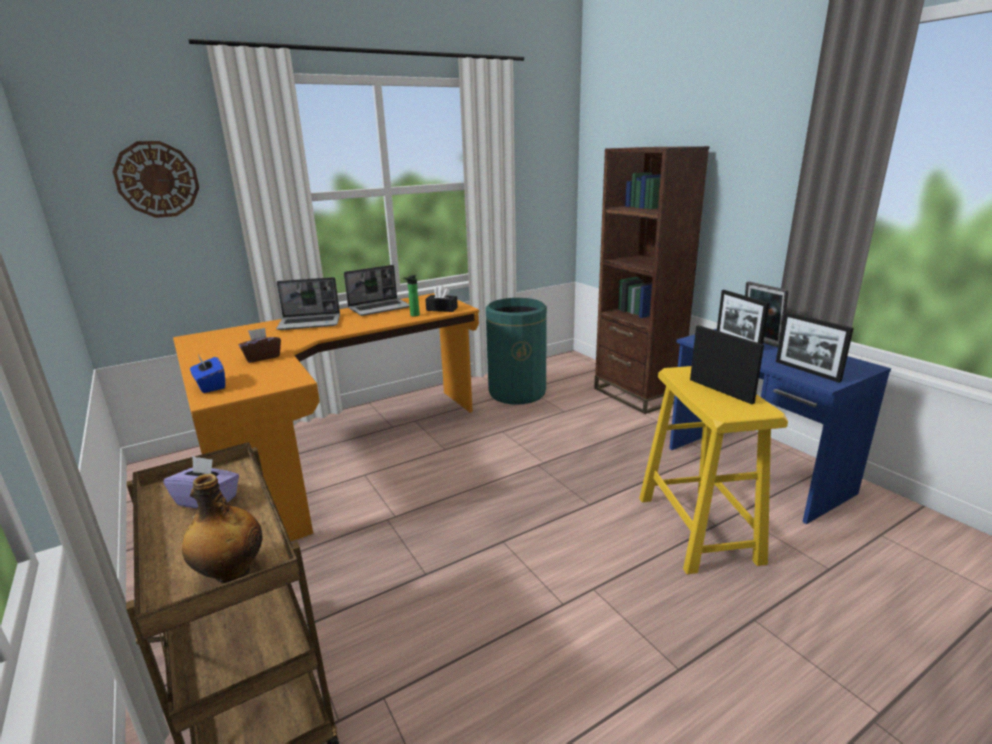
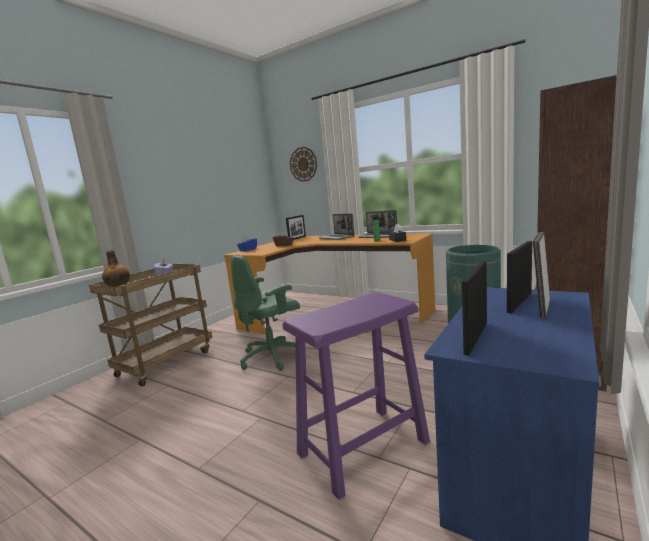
camera: 65 degrees right, 10 degrees down
(421, 542) = (273, 357): none -> green office chair
(697, 528) = (364, 447): yellow stool -> purple stool
(720, 391) = (349, 312): picture frame -> picture frame (297, 238)

